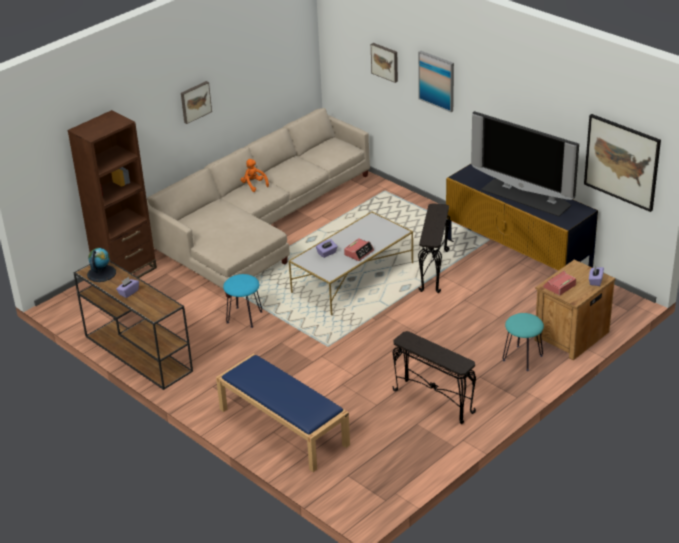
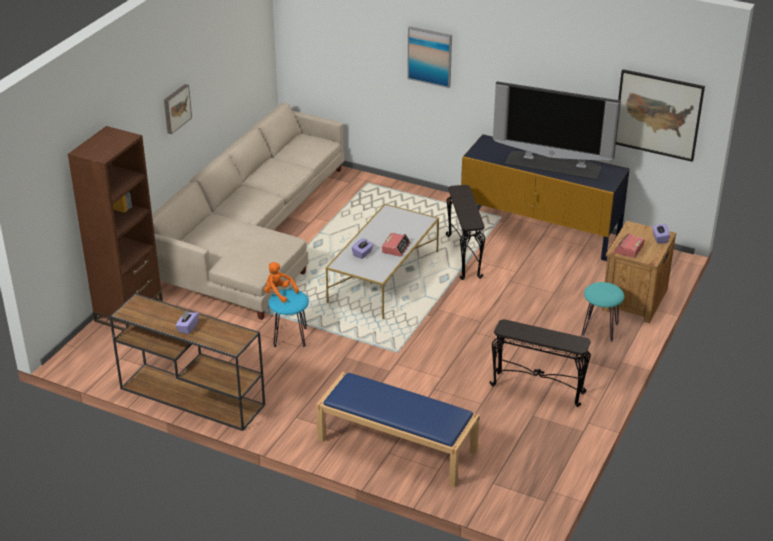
camera: 20 degrees left, 0 degrees up
(101, 273) = (143, 312): globe -> none
(254, 185) = (242, 194): orange plush toy -> orange plush toy (279, 293)
(385, 62) = (363, 43): picture -> none

